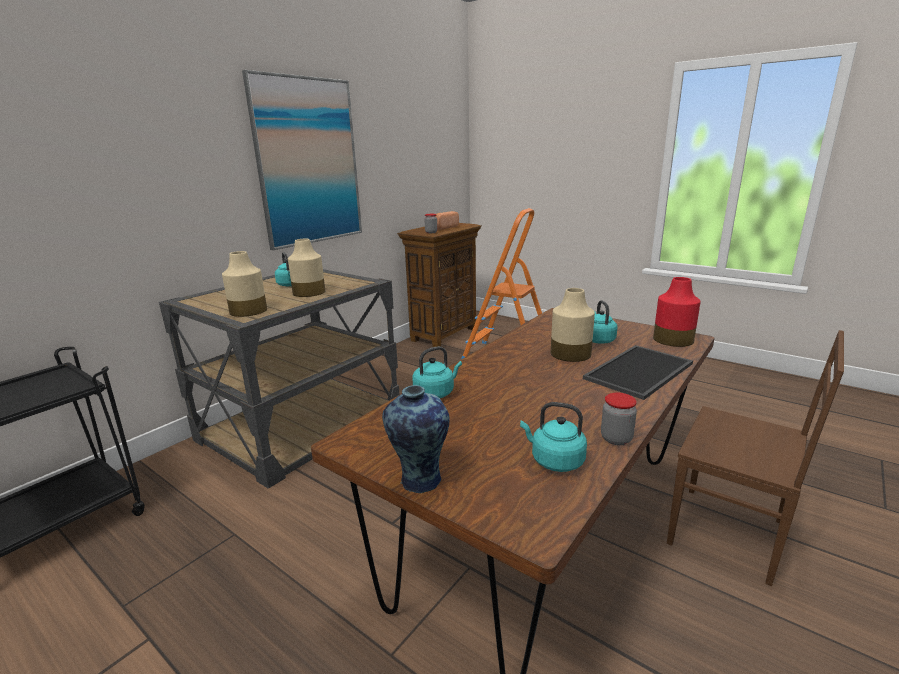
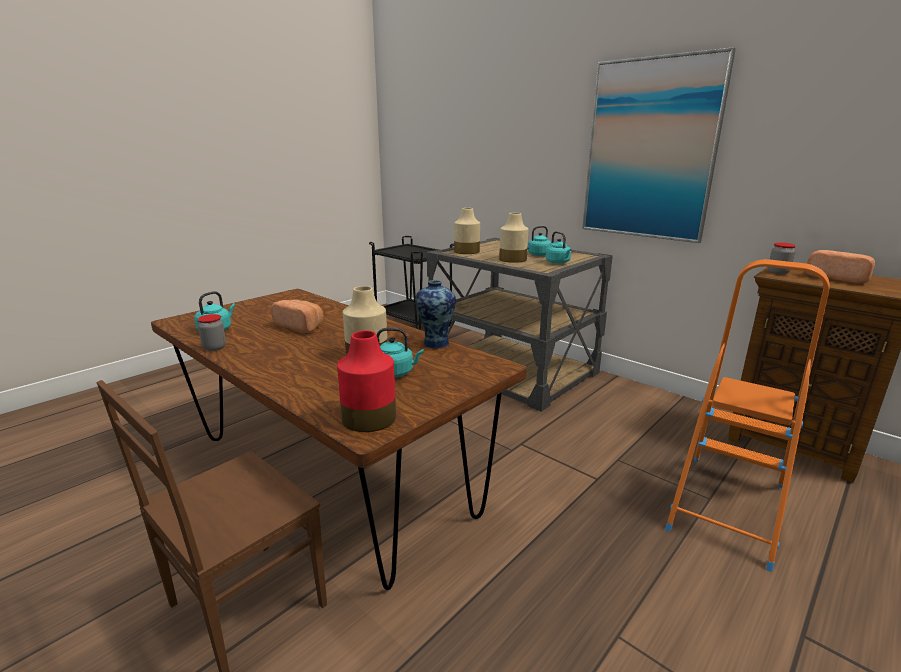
camera: 95 degrees right, 0 degrees up
(419, 480) = (240, 304): vase -> vase (435, 343)
(436, 393) = (331, 309): turquoise kettle -> turquoise kettle (558, 262)
(511, 399) = (301, 326): none -> bread
(640, 372) = (299, 376): tray -> none

